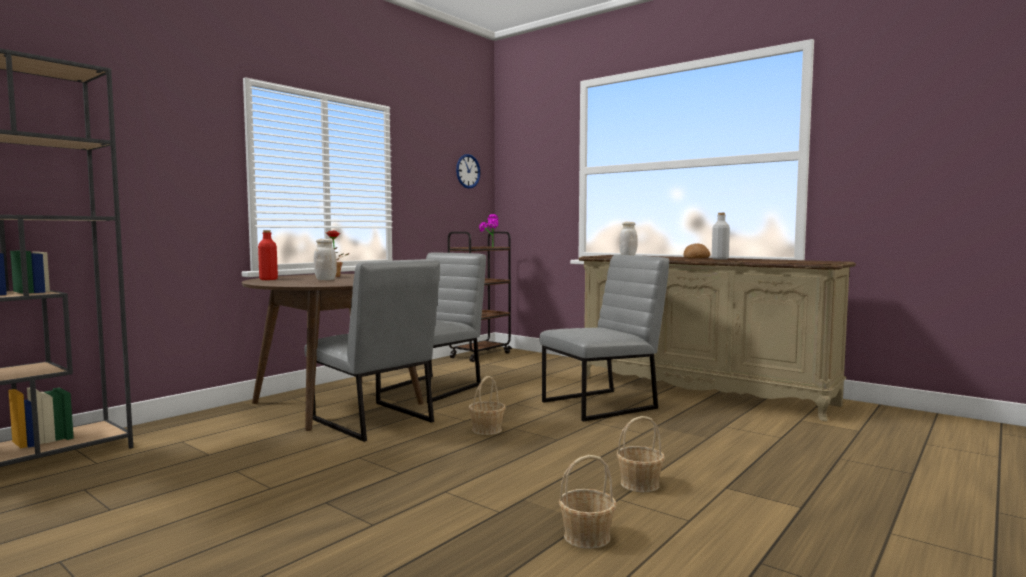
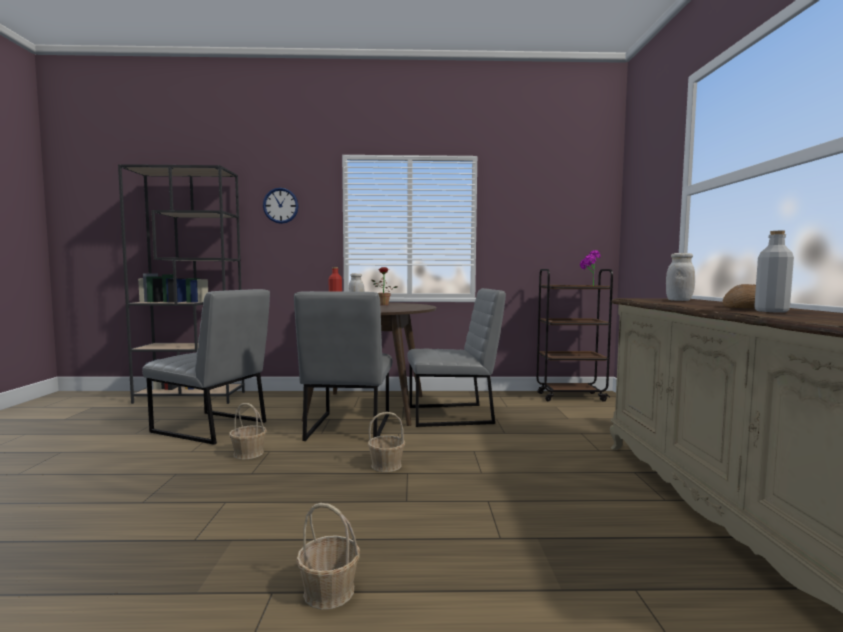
camera: 50 degrees right, 0 degrees up
(468, 171) = (578, 207): wall clock -> wall clock (280, 205)
(587, 536) = (153, 608): basket -> basket (248, 453)
(602, 404) = (550, 485): grey chair -> grey chair (211, 427)

